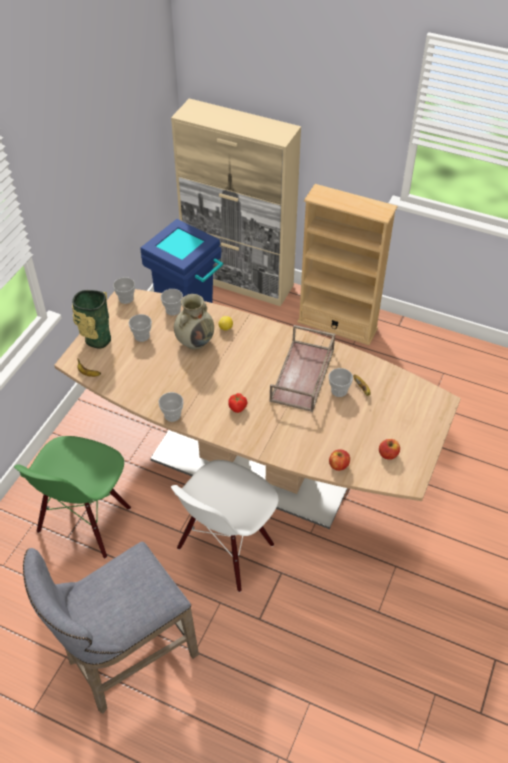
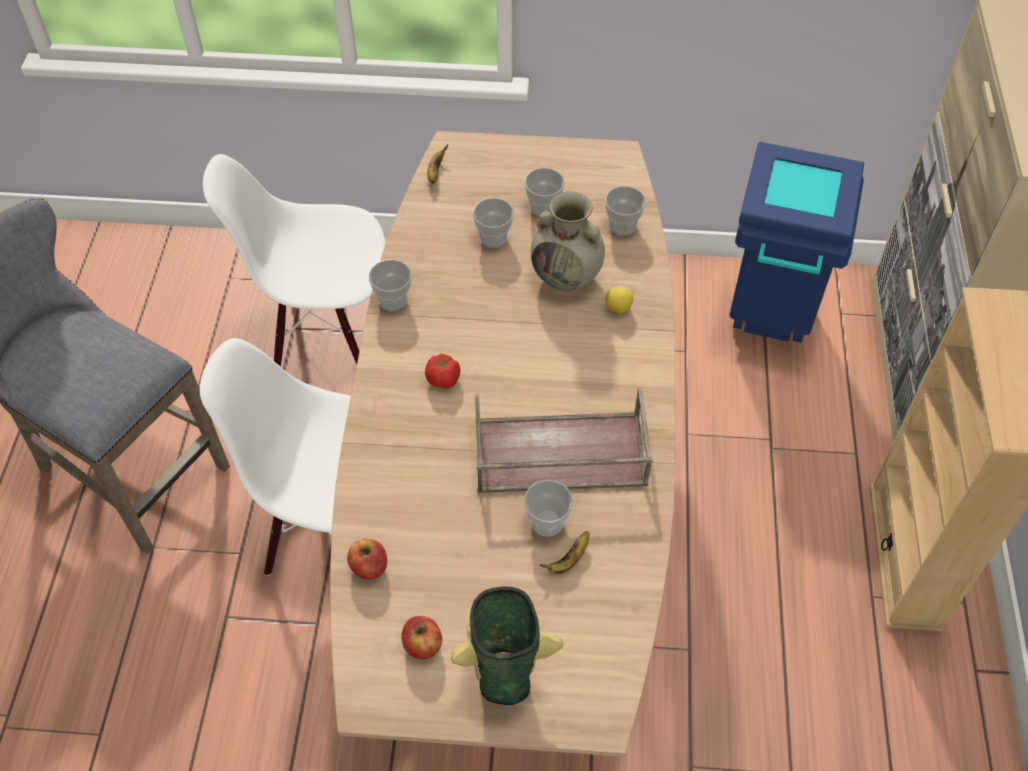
camera: 70 degrees right, 5 degrees up
(85, 521) = (326, 337): green chair -> white chair
(96, 339) = (509, 157): vase -> vase (504, 673)
(126, 298) = (616, 160): cup -> cup (493, 237)

